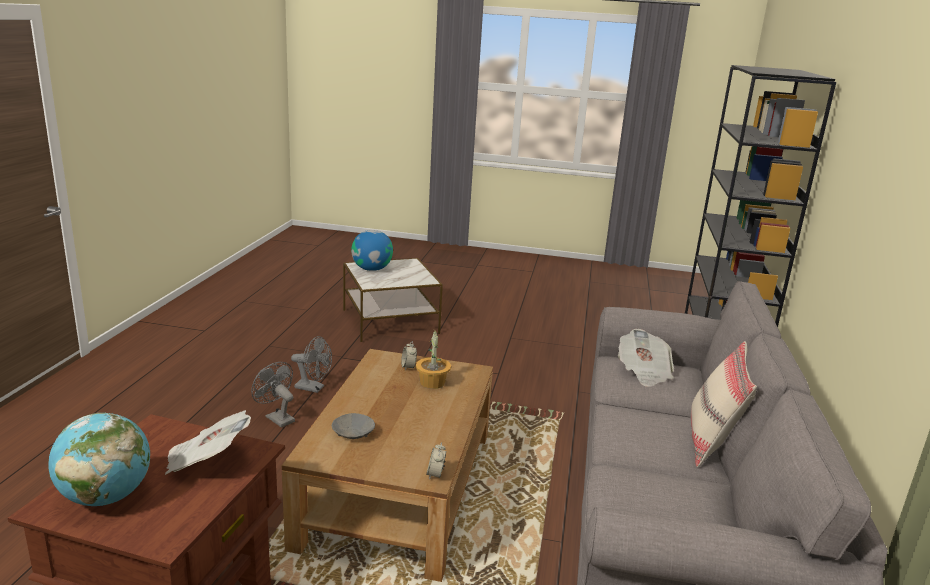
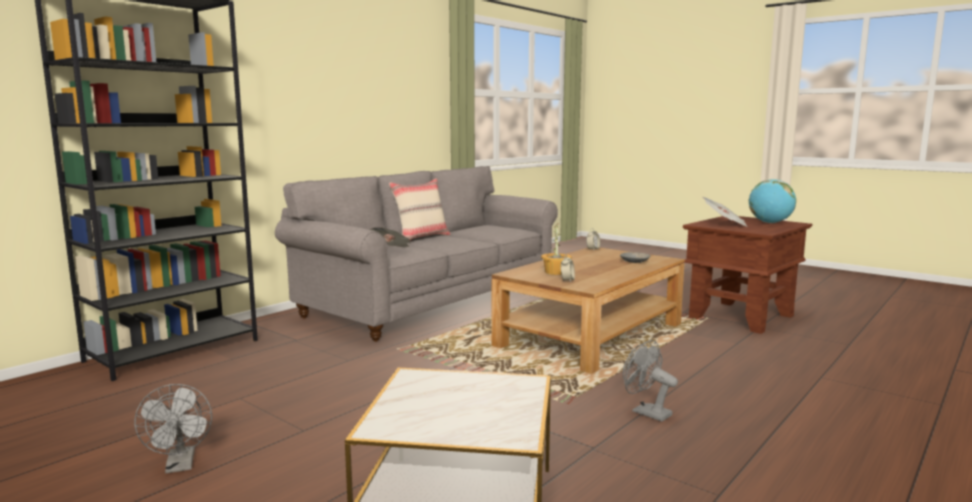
camera: 150 degrees left, 10 degrees down
(276, 418) = (692, 390): grey fan -> grey fan (180, 465)
(372, 269) = (491, 418): globe -> none

